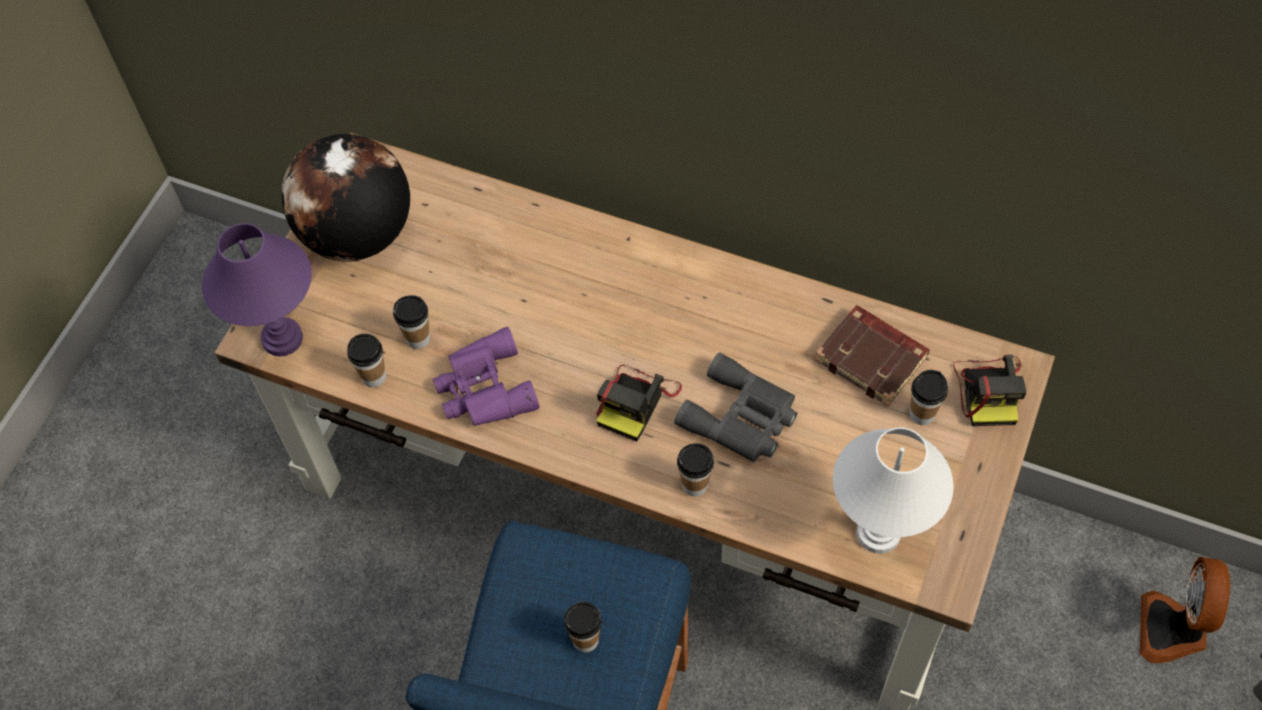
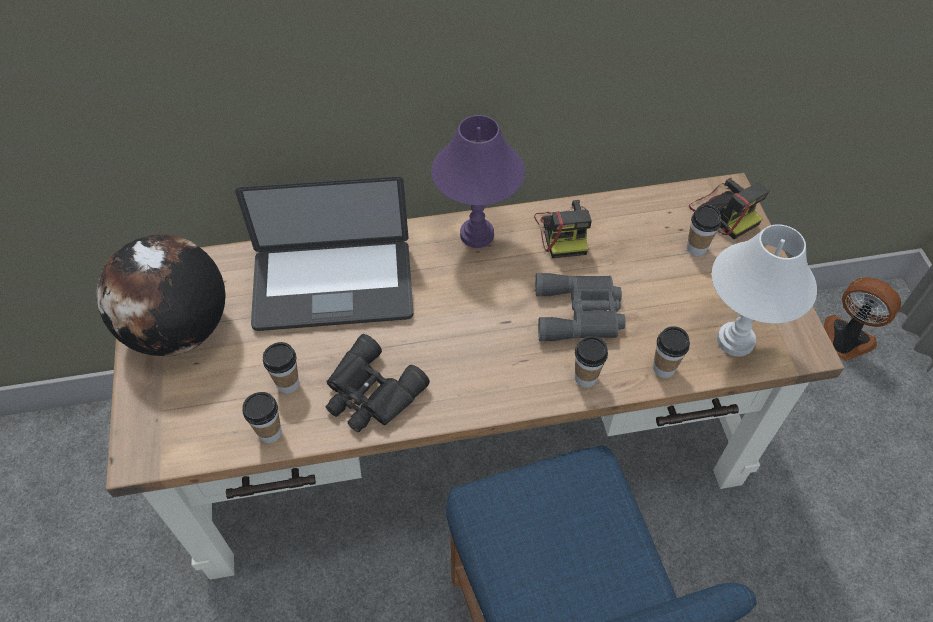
camera: 35 degrees left, 5 degrees down
(282, 338) = (164, 444): purple table lamp -> purple table lamp (476, 234)
(483, 389) = (370, 394): purple binoculars -> black binoculars
(521, 263) = (333, 287): none -> laptop
(585, 640) = (583, 546): cup -> cup (663, 368)
(636, 402) = (496, 341): camera -> camera (563, 232)
(873, 358) = (635, 229): brown book -> none
(1173, 630) = (844, 341): fan -> fan turned 150 degrees clockwise

